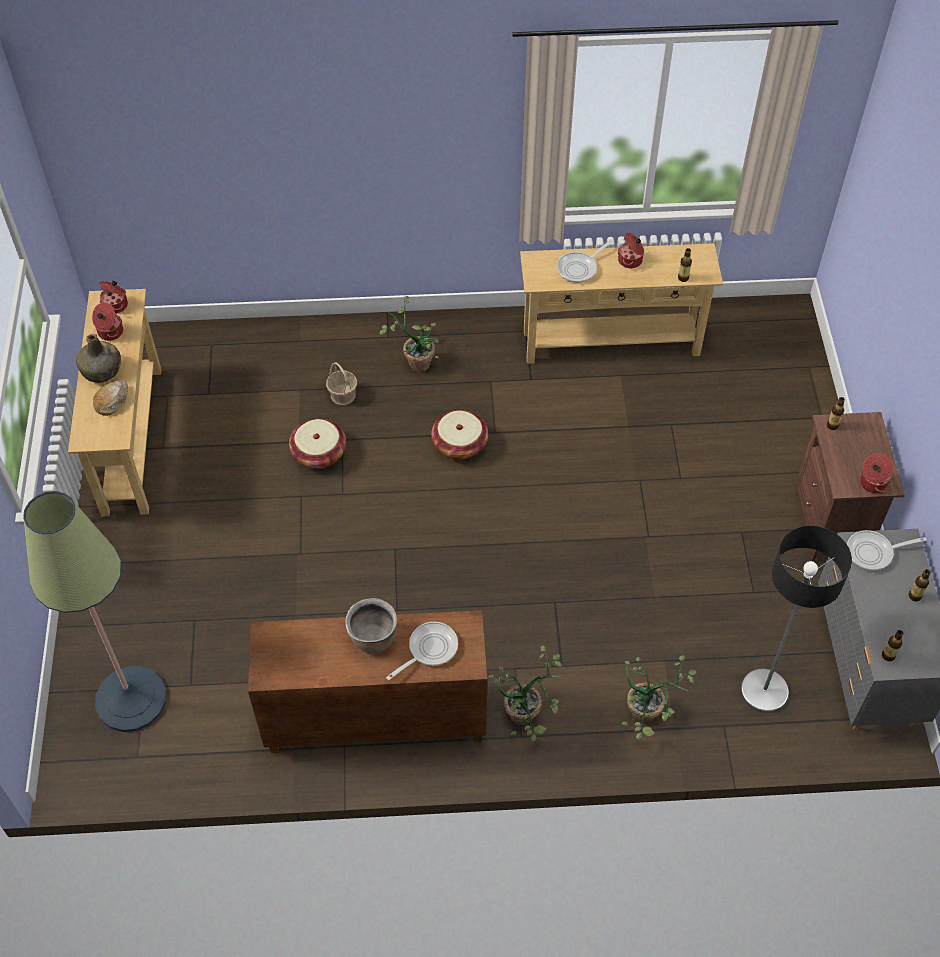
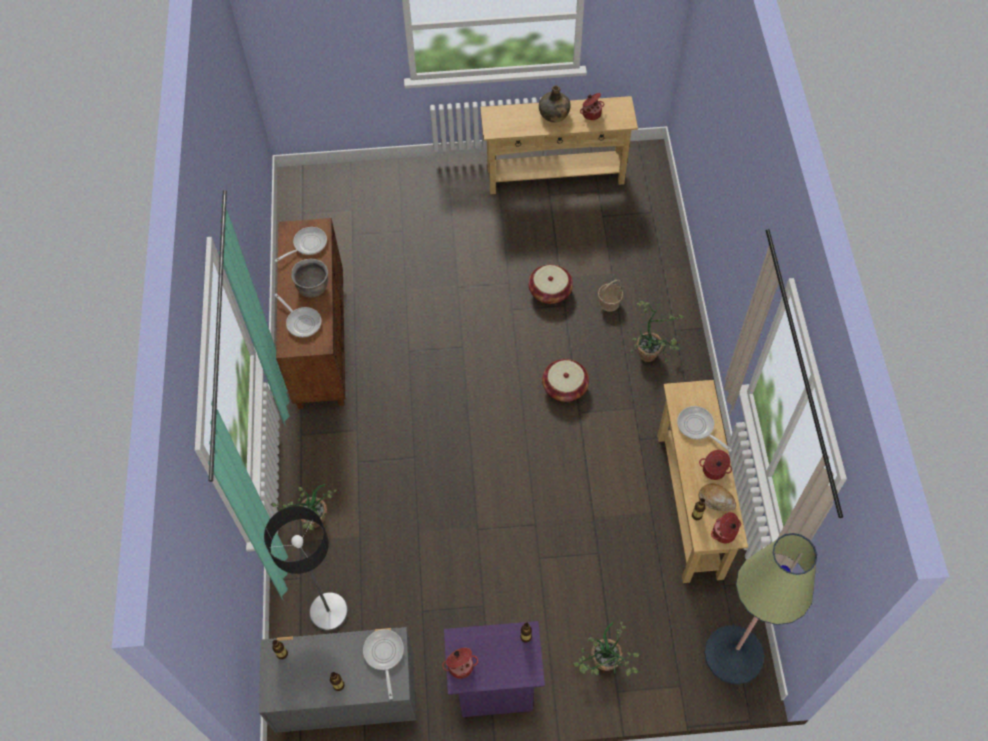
camera: 90 degrees right, 5 degrees up
(112, 401) = (526, 123): bread -> bread (716, 500)
(116, 305) = (618, 113): cooking pot -> cooking pot (724, 533)
(131, 699) = (343, 204): floor lamp -> floor lamp (733, 655)
(296, 649) = (307, 245): none -> frying pan
(528, 717) = (316, 439): potted plant -> potted plant (602, 666)
(832, 523) = (494, 687): brown nightstand -> purple nightstand

